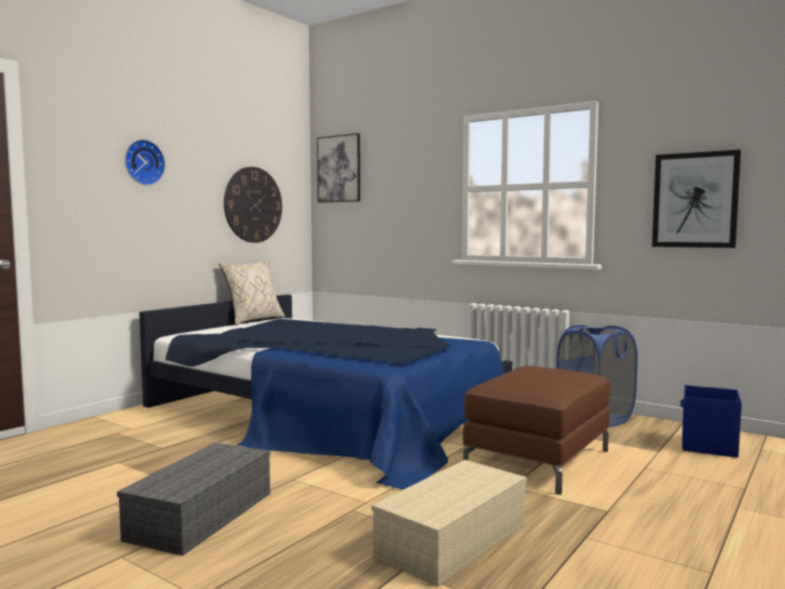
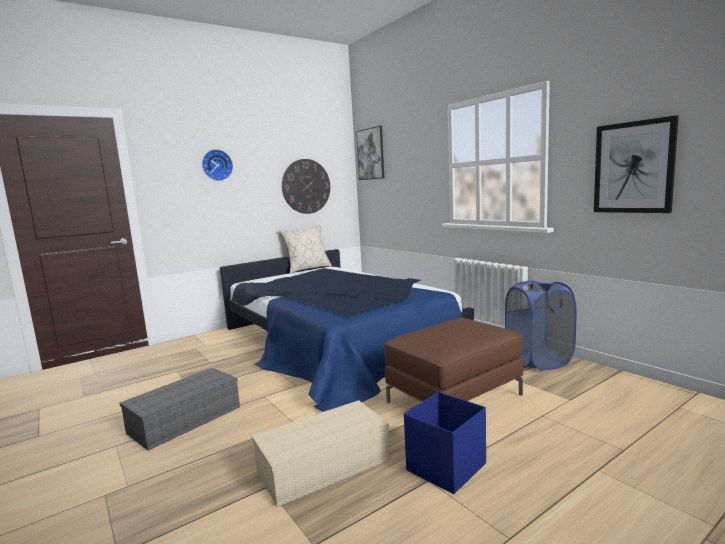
camera: 20 degrees right, 5 degrees up
(708, 446) = (624, 398): blue storage box -> blue storage box (445, 468)

